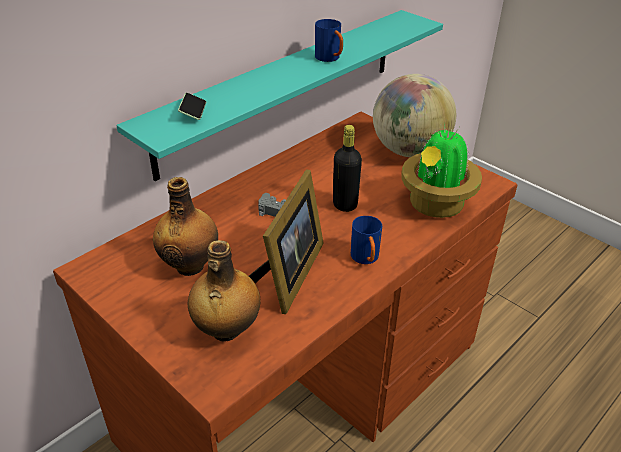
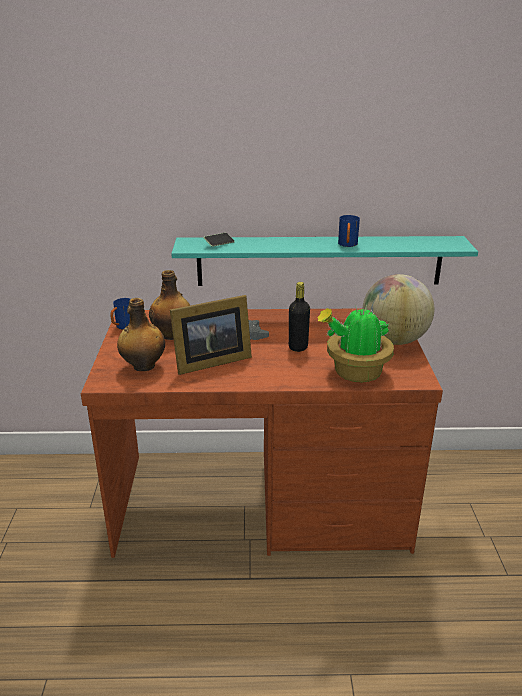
camera: 45 degrees right, 10 degrees down
(366, 259) = (262, 375): blue mug -> blue mug (123, 327)

